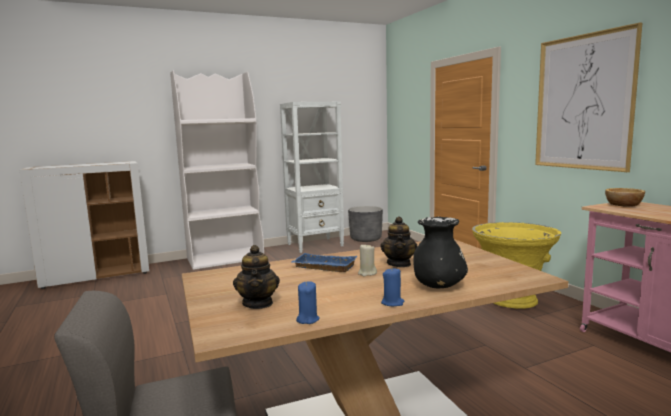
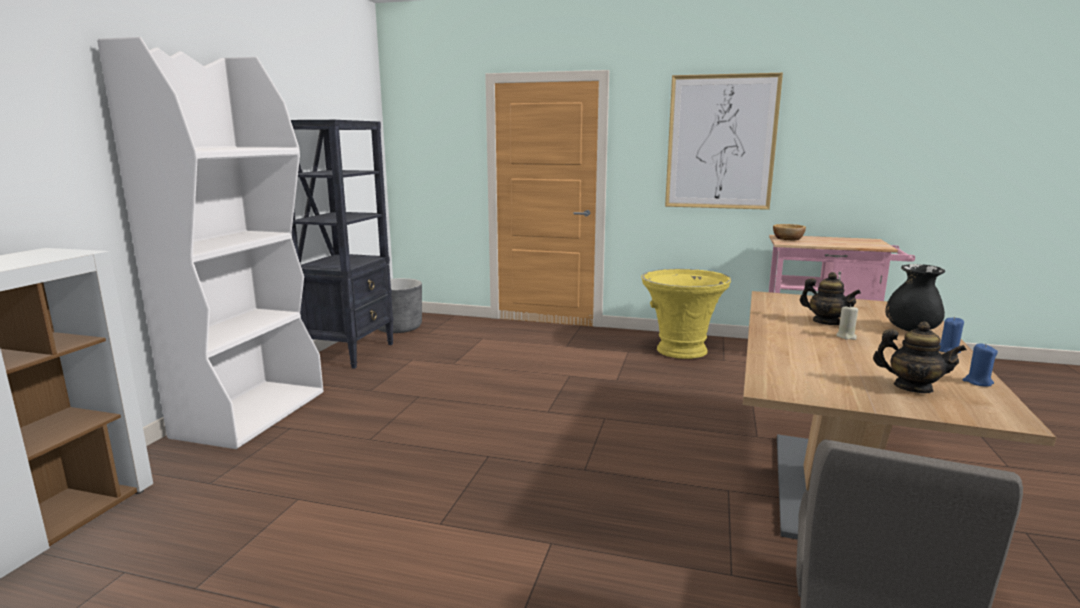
camera: 50 degrees left, 5 degrees up
(316, 245) = (350, 352): white bookcase -> black bookcase
(323, 267) = (803, 343): blue tray -> none

